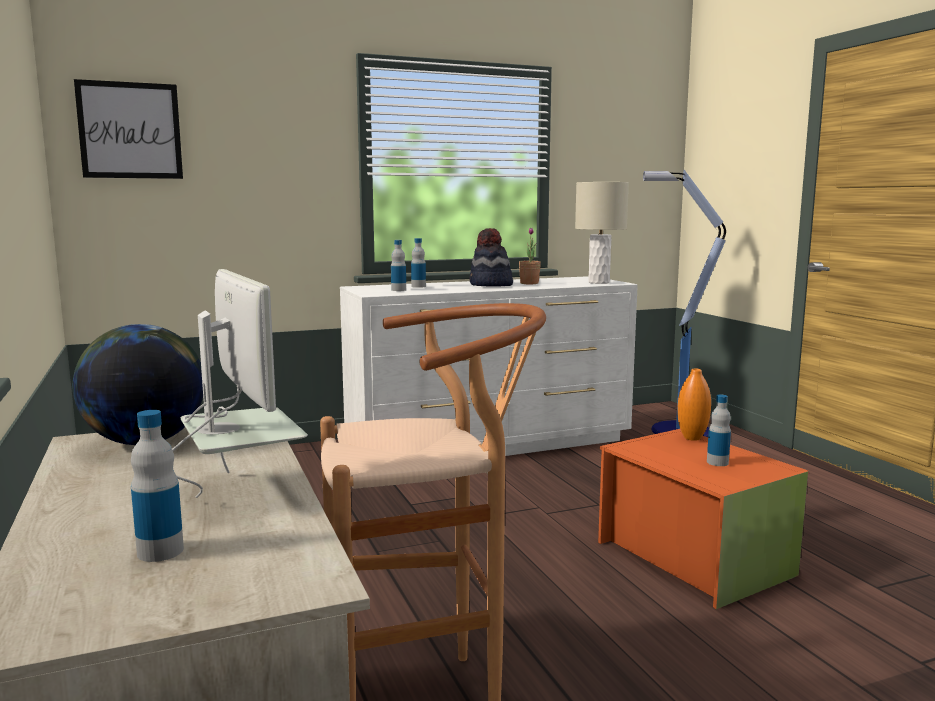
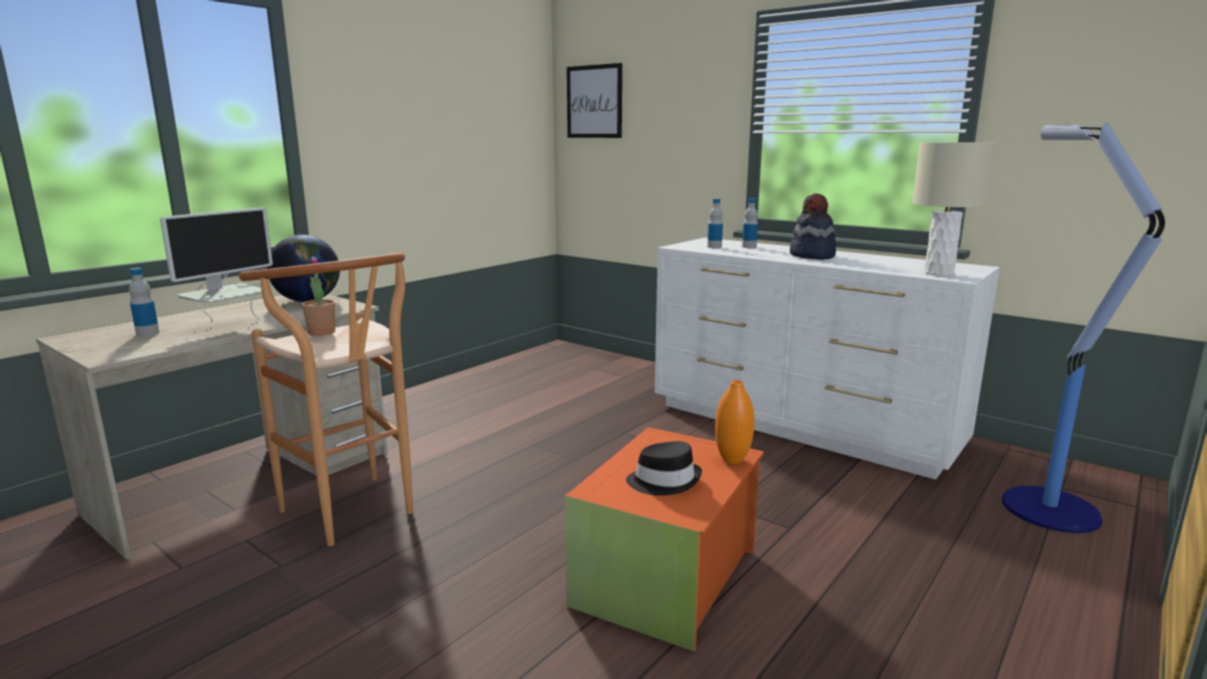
camera: 60 degrees right, 5 degrees up
(529, 283) = (859, 261): potted plant -> potted plant (321, 332)
(717, 462) = (664, 481): bottle -> black hat

